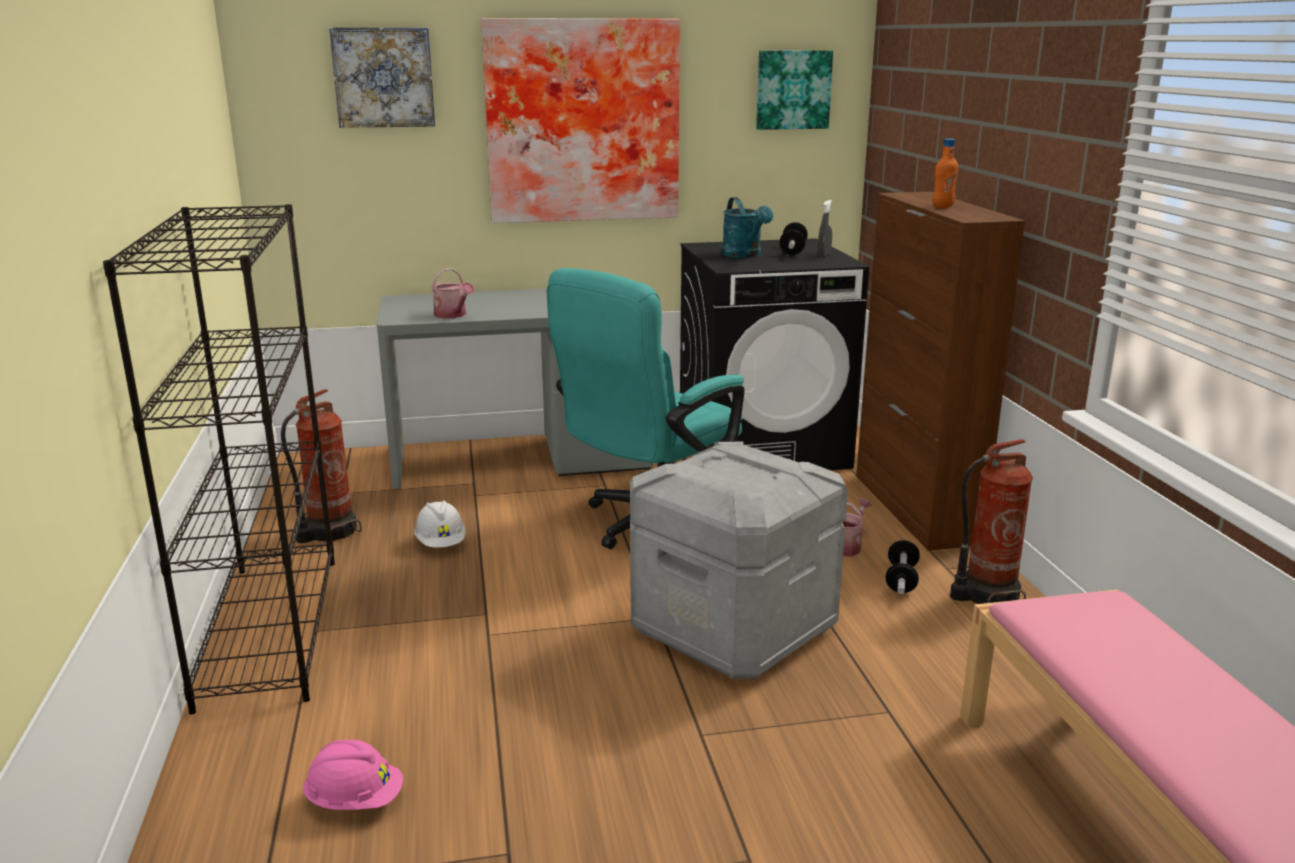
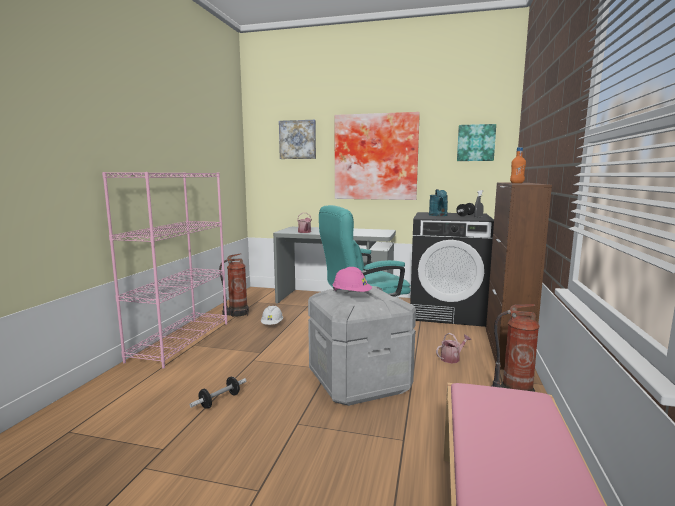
camera: 25 degrees right, 10 degrees down
(270, 628) = (181, 341): black bookcase -> pink bookcase
(355, 800) = (135, 409): pink hard hat -> pink hard hat (351, 294)
(901, 580) = (469, 379): dumbbell -> dumbbell (220, 400)

